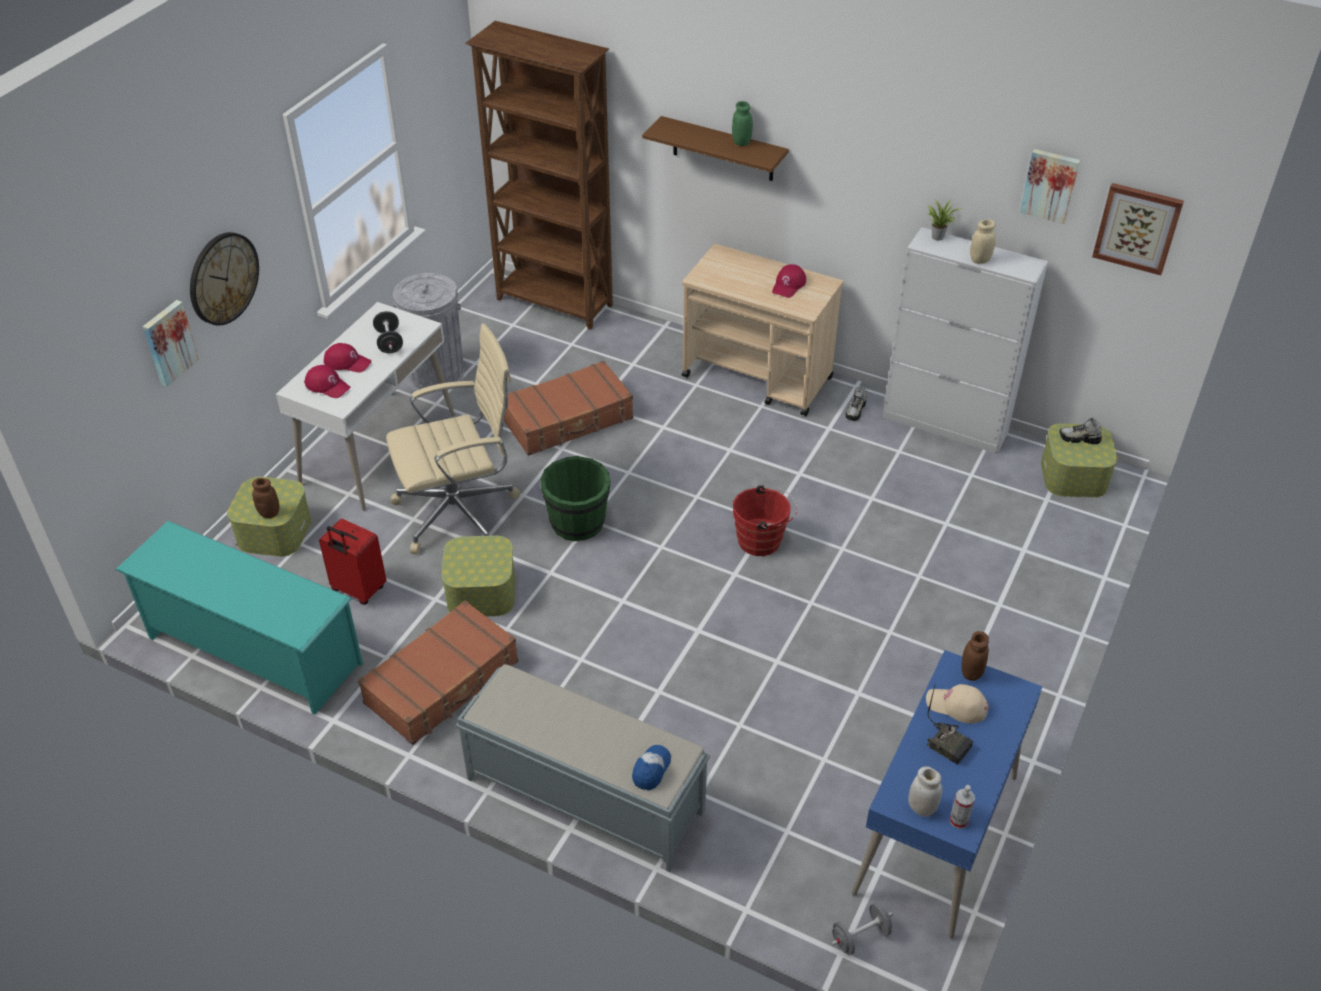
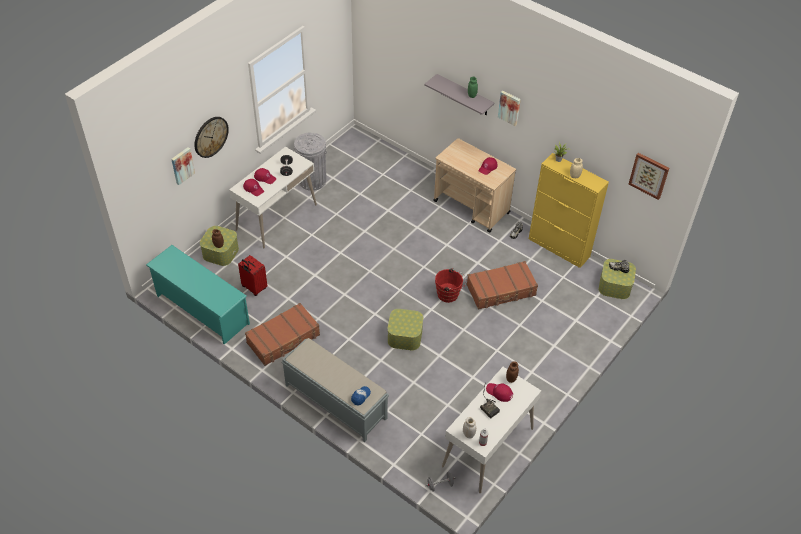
camera: 10 degrees right, 5 degrees up
(460, 512) = (309, 256): beige office chair -> none
(481, 591) = (310, 298): storage box -> storage box (405, 336)
(555, 303) = (379, 149): brown bookcase -> none
(568, 419) = (371, 216): brown suitcase -> brown suitcase (501, 290)
(577, 523) = (363, 271): green bucket -> none
(723, 149) = (464, 95): brown shelf -> grey shelf
(937, 835) = (488, 448): blue desk -> white desk
(945, 424) = (559, 248): white cabinet -> yellow cabinet
(956, 706) = (499, 392): beige cap -> red cap
(1050, 185) = (611, 147): picture -> picture (509, 107)

